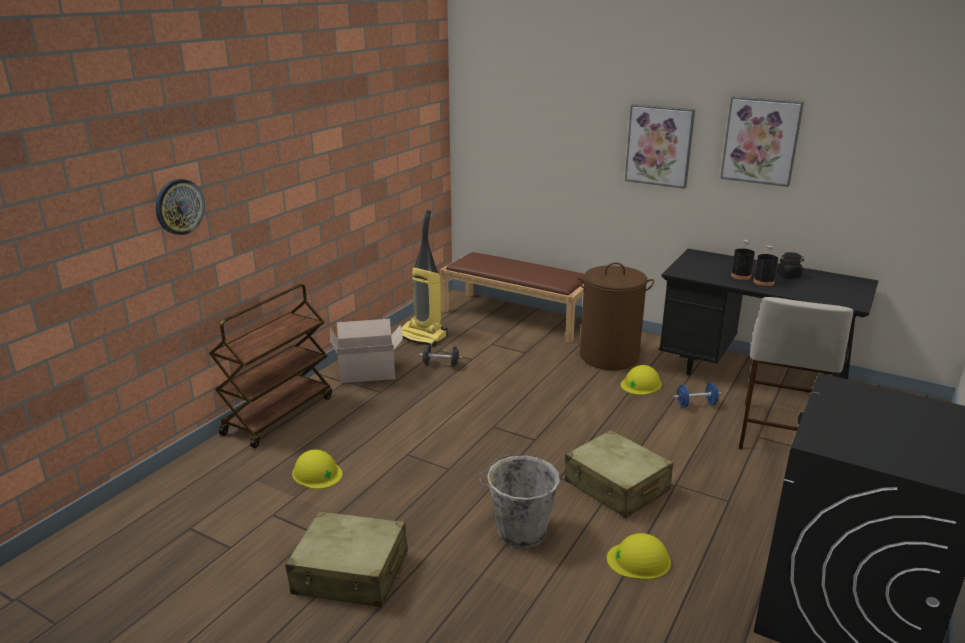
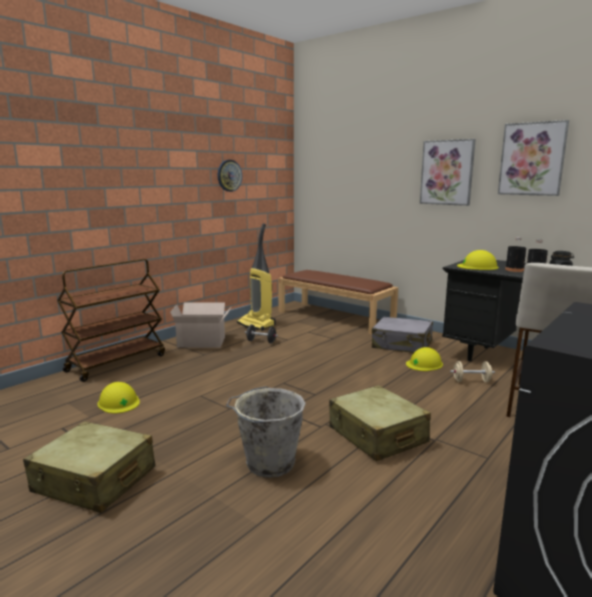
camera: 10 degrees right, 10 degrees down
(179, 206) = (38, 176): wall clock -> wall clock (229, 175)
(609, 356) = (402, 345): brown laundry basket -> grey suitcase
(639, 560) = (379, 501): yellow hard hat -> yellow hard hat (477, 266)
(696, 404) = (471, 381): blue dumbbell -> beige dumbbell

